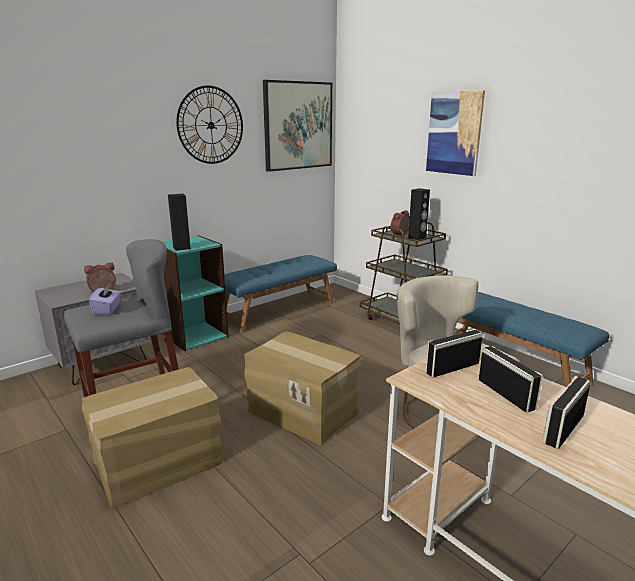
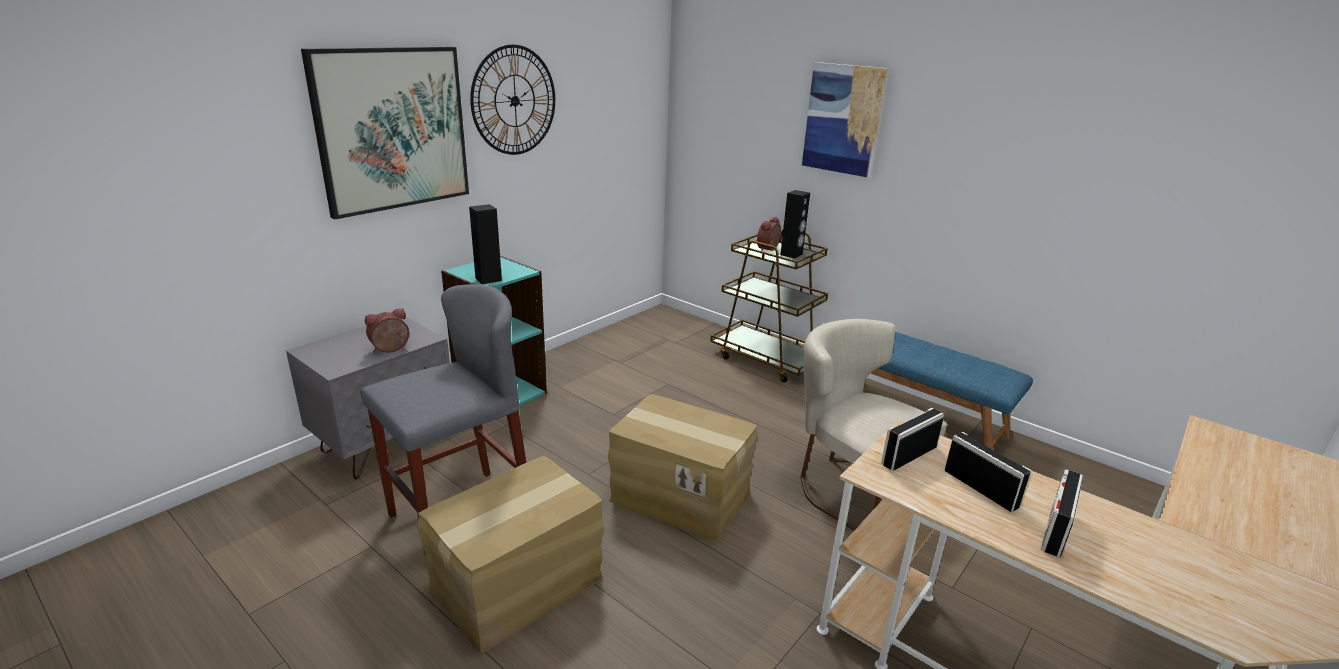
camera: 10 degrees left, 5 degrees up
(107, 310) = (428, 386): purple tissue box -> none
(278, 310) = (601, 349): blue bench -> none
(298, 125) = (623, 95): picture -> picture (392, 129)

